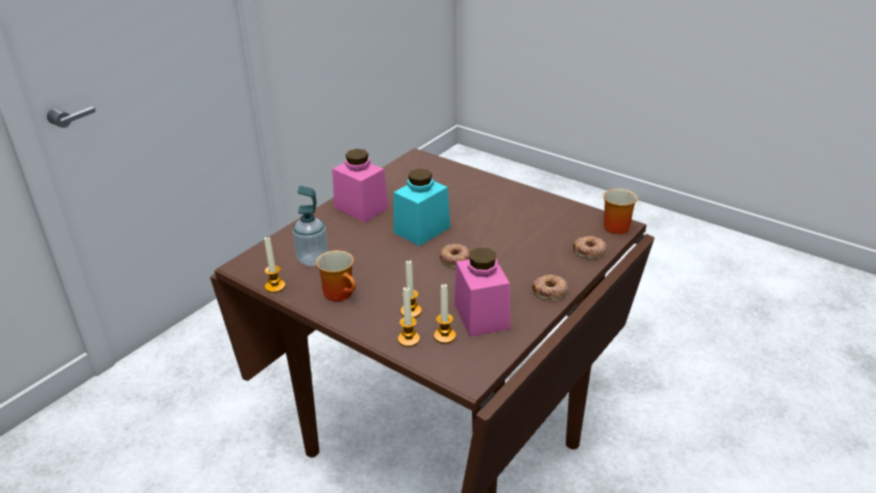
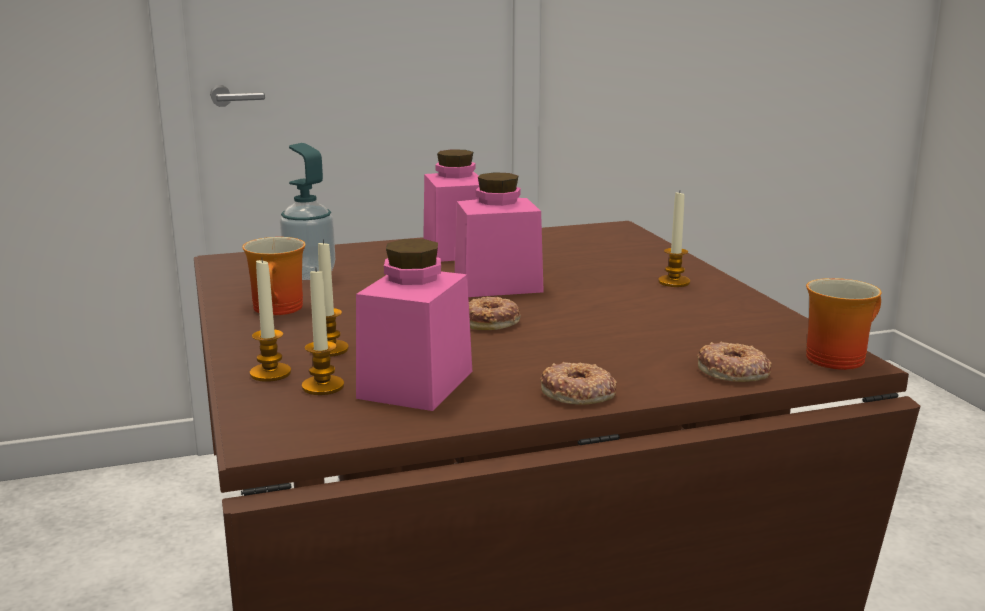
camera: 35 degrees right, 15 degrees down
(275, 286) = (222, 283): candle -> candle (674, 282)
(422, 230) = (498, 285): turquoise jar -> pink jar

